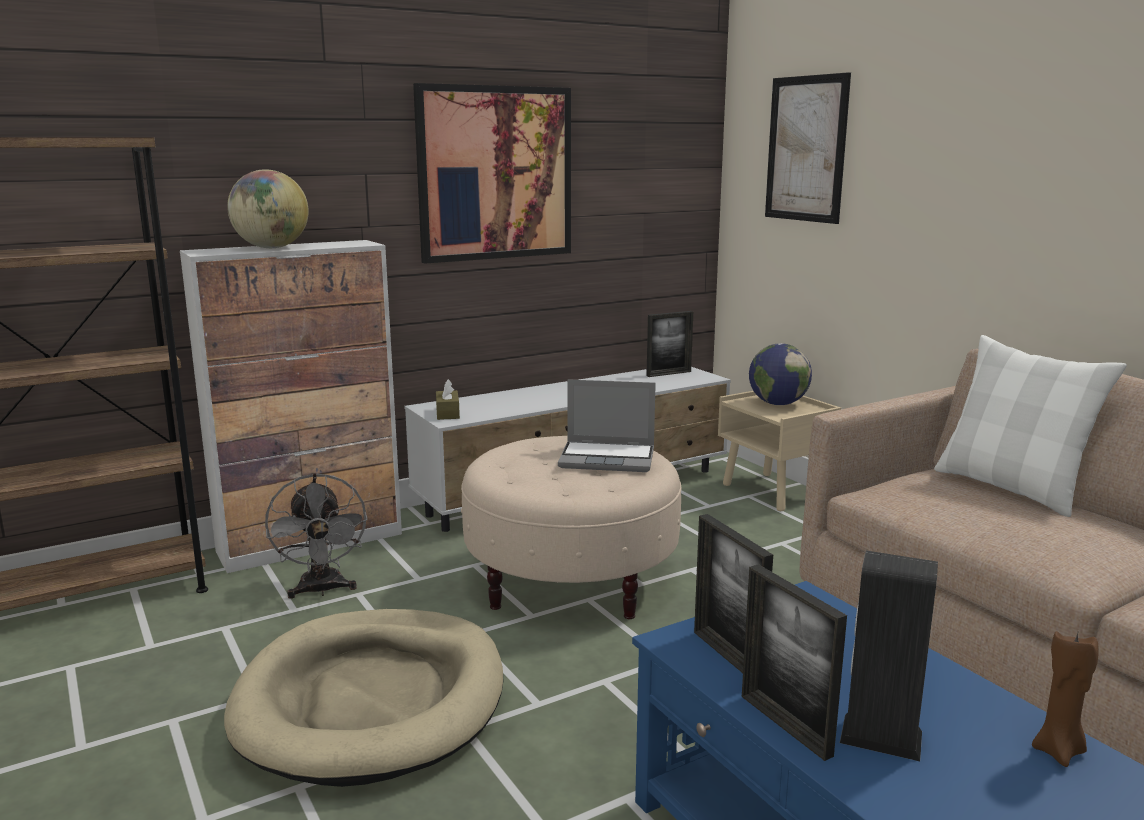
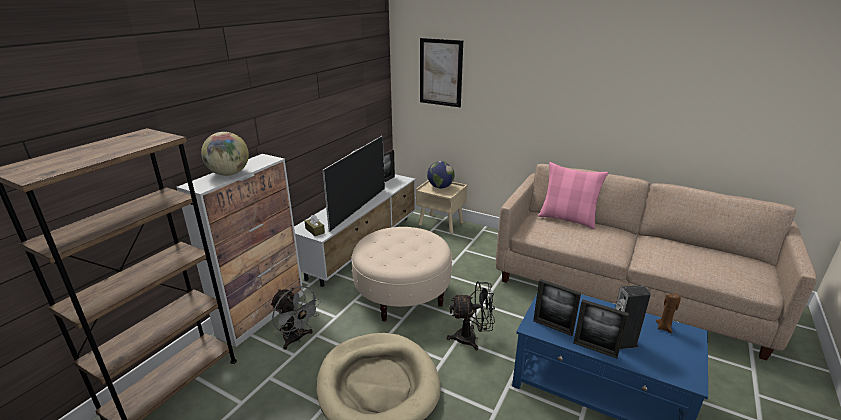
camera: 30 degrees left, 10 degrees up
(495, 173) = (309, 102): picture -> none
(562, 400) = (358, 208): none -> television
(608, 458) = (413, 239): laptop -> none
(636, 689) = (471, 338): none -> black fan
(1011, 488) = (567, 219): white pillow -> pink pillow

